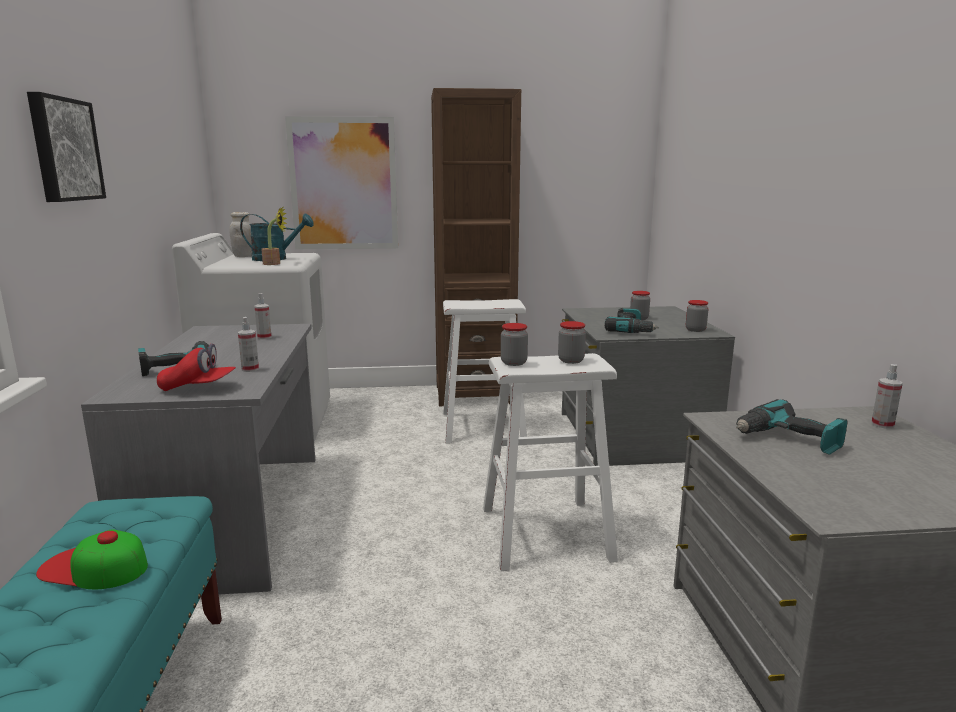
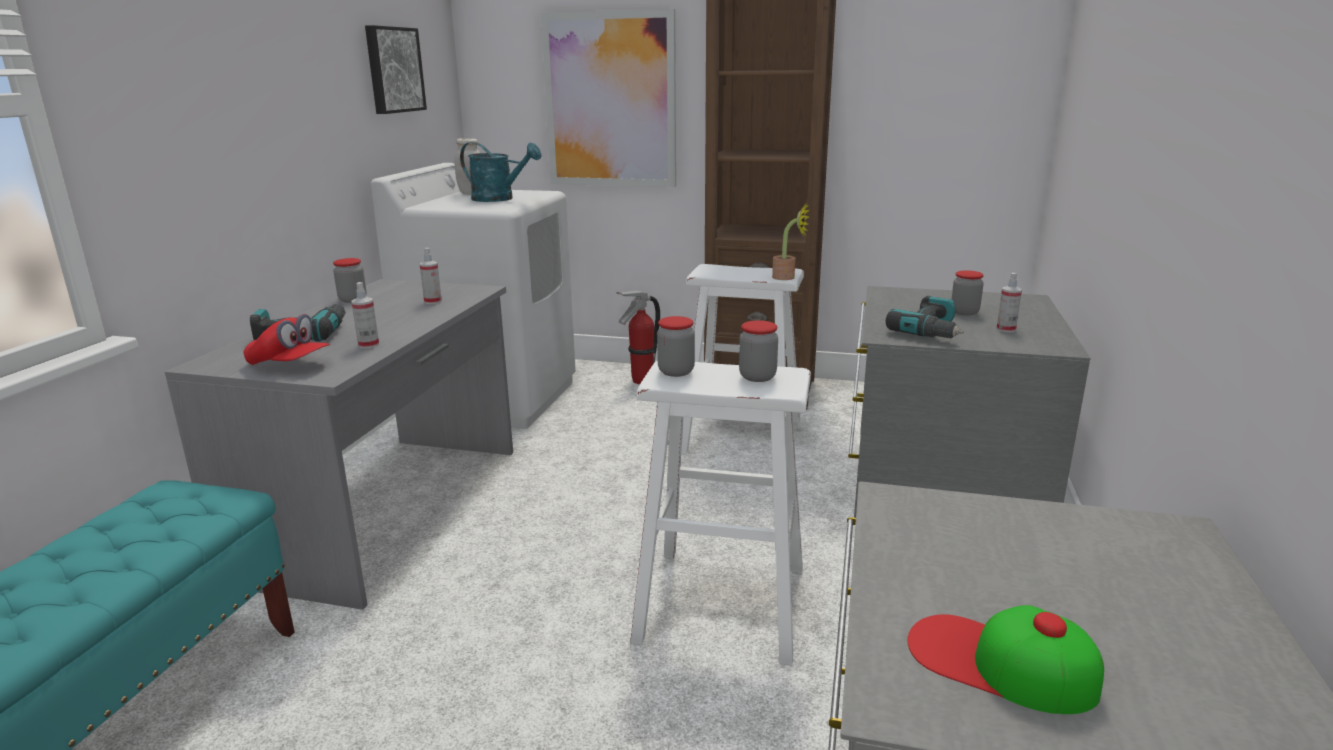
camera: 20 degrees right, 5 degrees up
(63, 149) = (192, 76): picture -> picture (393, 70)
(93, 567) = (92, 561): cap -> cap (999, 663)
(275, 264) = (487, 206): potted plant -> potted plant (788, 277)
(382, 398) = (641, 381): none -> fire extinguisher
(695, 330) = (1034, 340): jar -> jar (352, 299)
(788, 440) = (973, 556): power drill -> none
(882, 424) = (1176, 556): spray bottle -> spray bottle (1006, 329)

